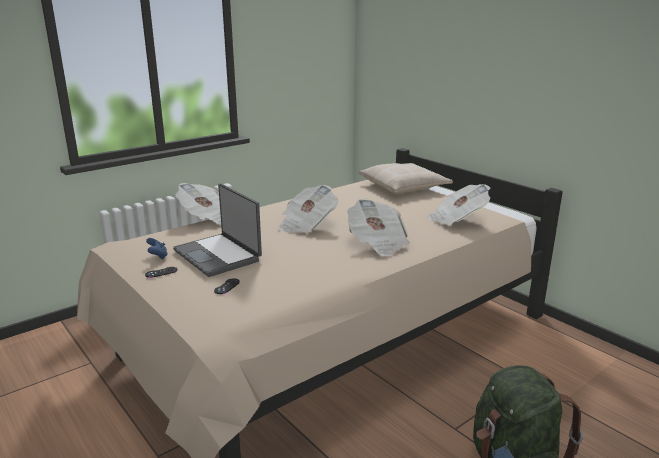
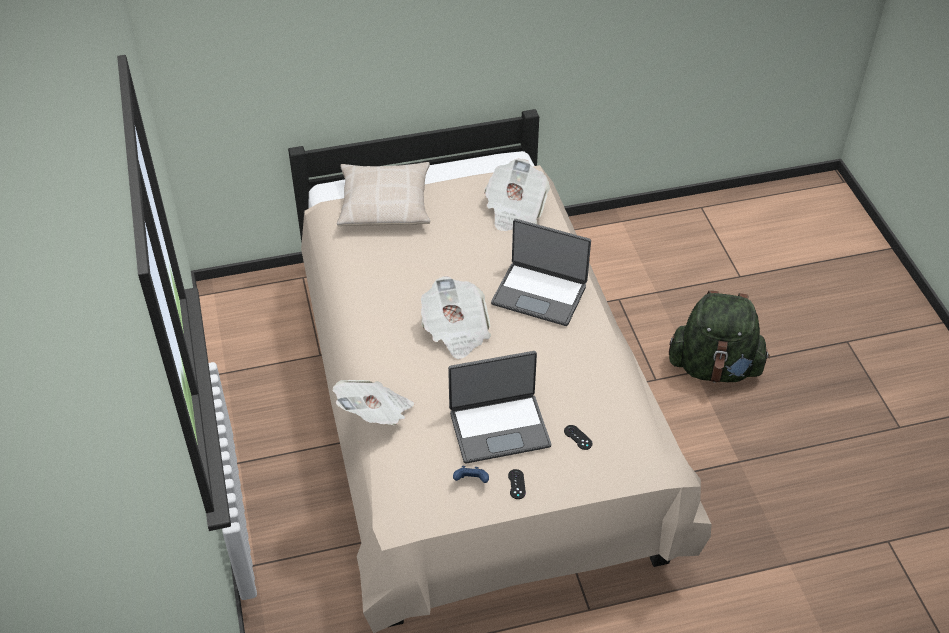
camera: 65 degrees left, 25 degrees up
(377, 243) = (540, 294): newspaper -> laptop

